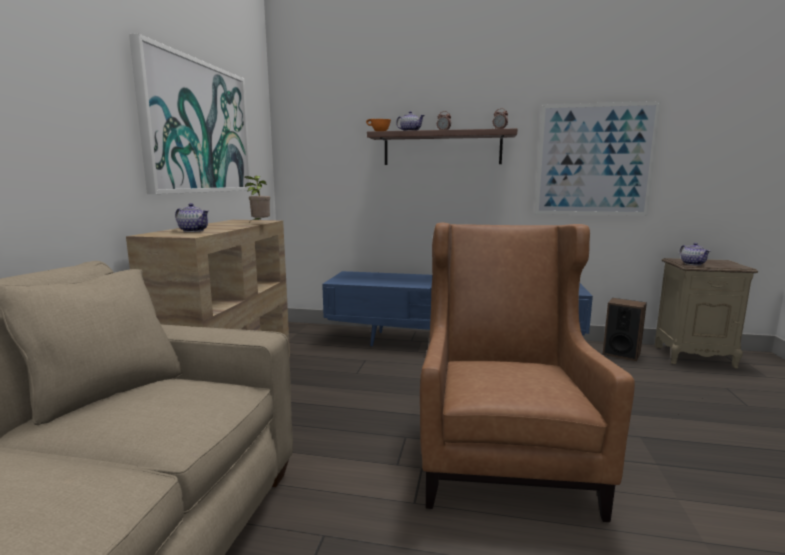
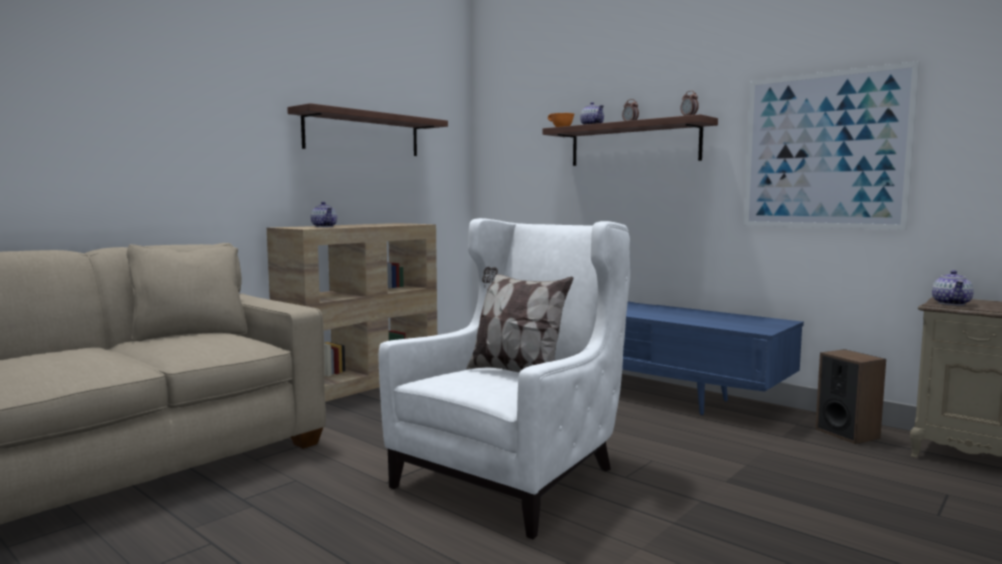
camera: 30 degrees right, 5 degrees down
(198, 128) = (363, 134): picture -> shelf
(259, 224) = (399, 225): potted plant -> none
(503, 455) = (515, 476): brown armchair -> white armchair
(512, 367) = (516, 373): none -> pillow

